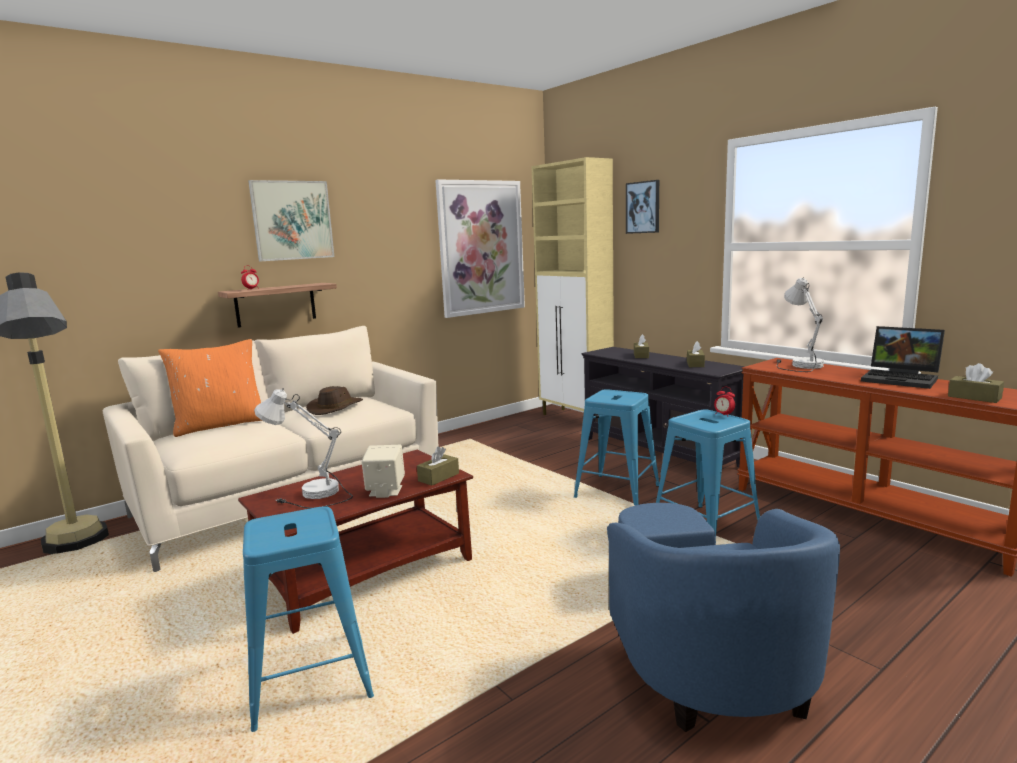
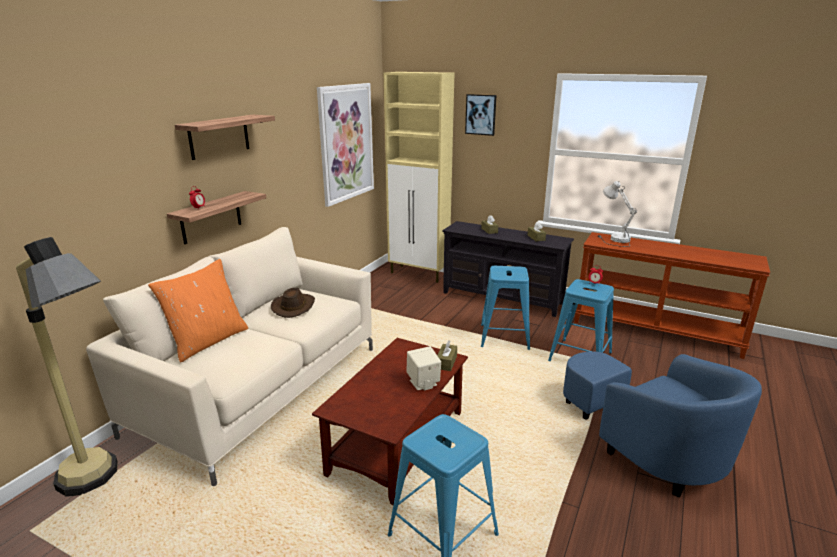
camera: 25 degrees left, 10 degrees up
(292, 220) = (219, 136): picture -> shelf
(310, 497) = (372, 400): white table lamp -> none
(902, 379) = (682, 248): laptop -> none
(974, 397) = (732, 262): brown tissue box -> none

